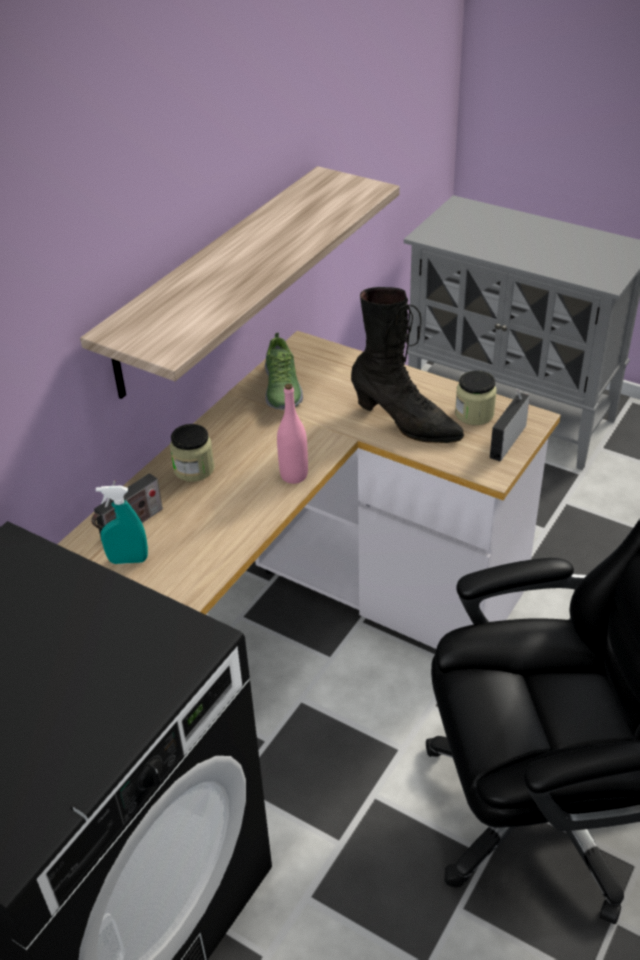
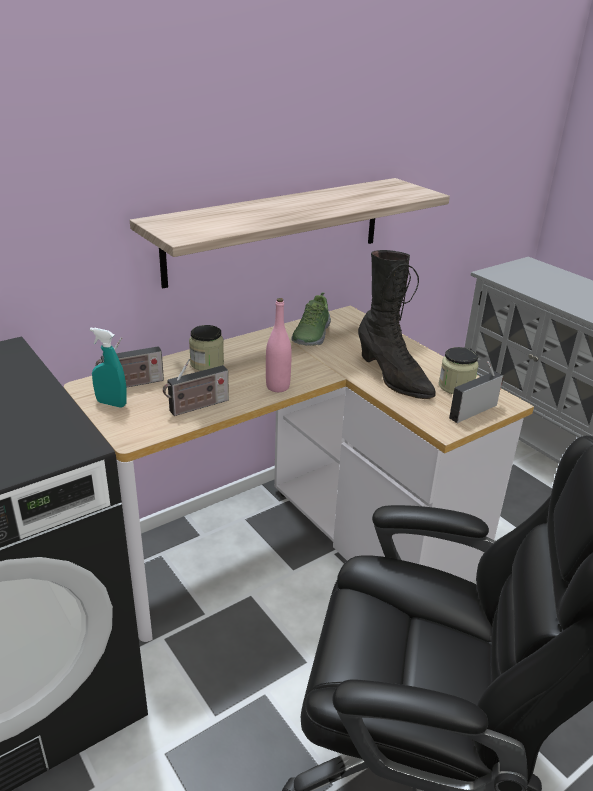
camera: 20 degrees right, 10 degrees down
(226, 532) = (197, 407): none -> radio

